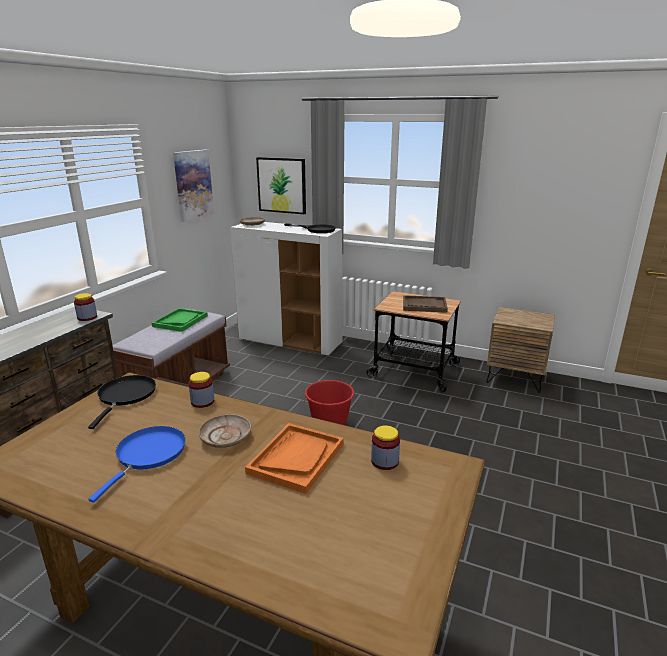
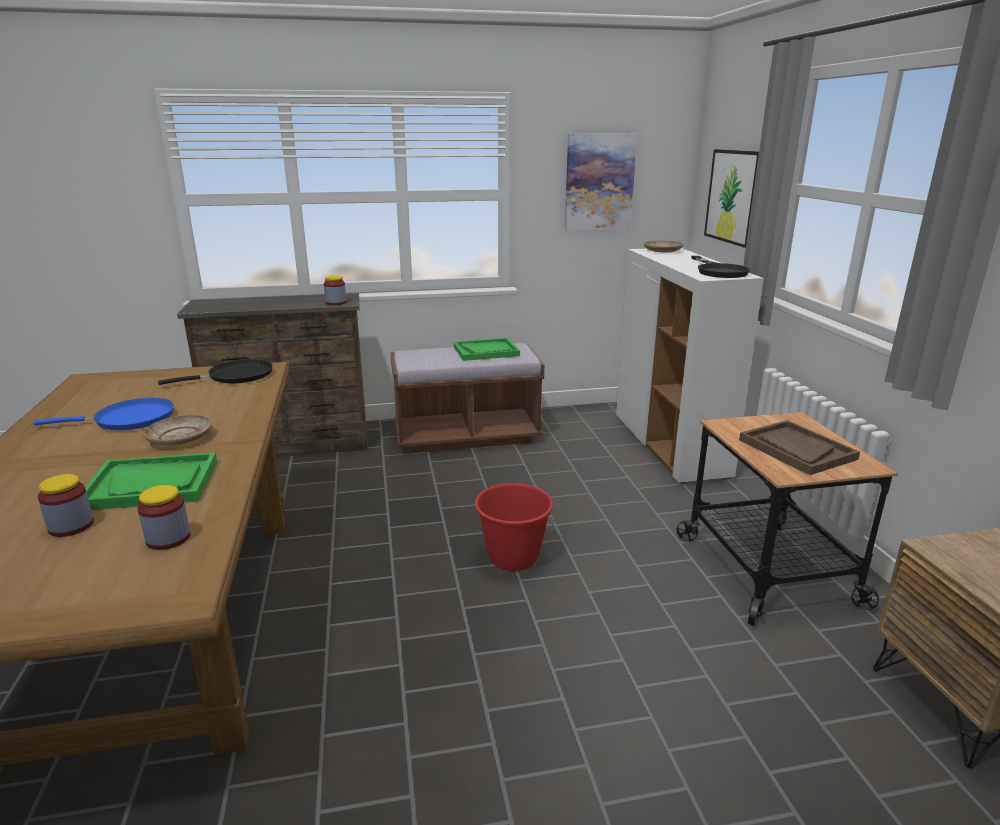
camera: 55 degrees right, 0 degrees up
(202, 402) = (249, 406): jar -> jar (71, 526)
(296, 458) = (152, 484): orange tray -> green tray

